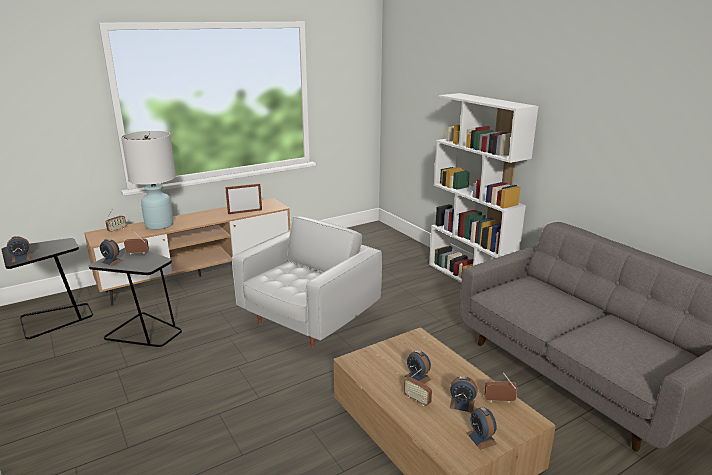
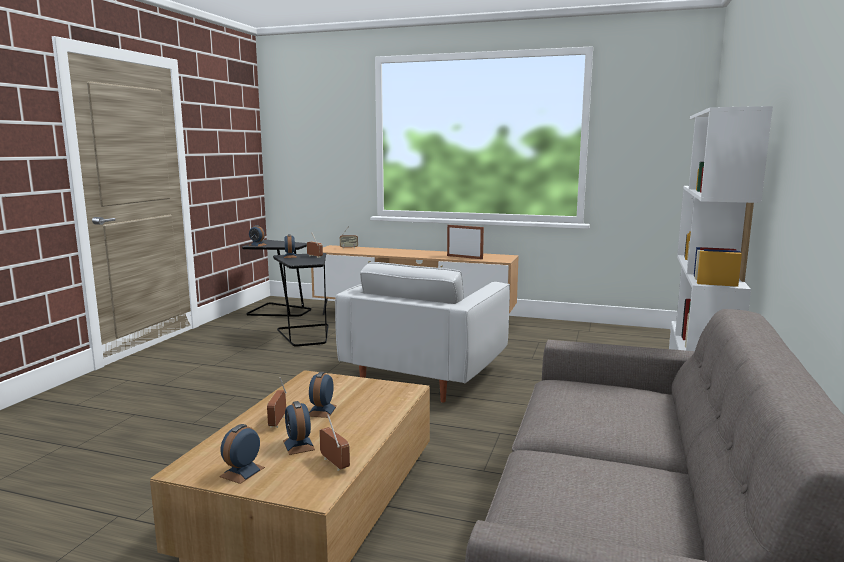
camera: 50 degrees right, 10 degrees down
(159, 225) = (381, 251): white table lamp -> none
(308, 319) = (426, 374): white armchair -> white armchair turned 120 degrees clockwise

